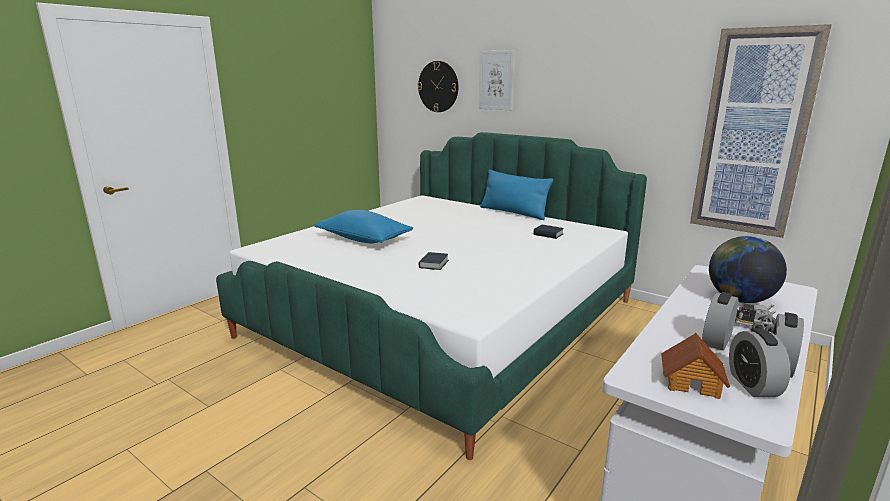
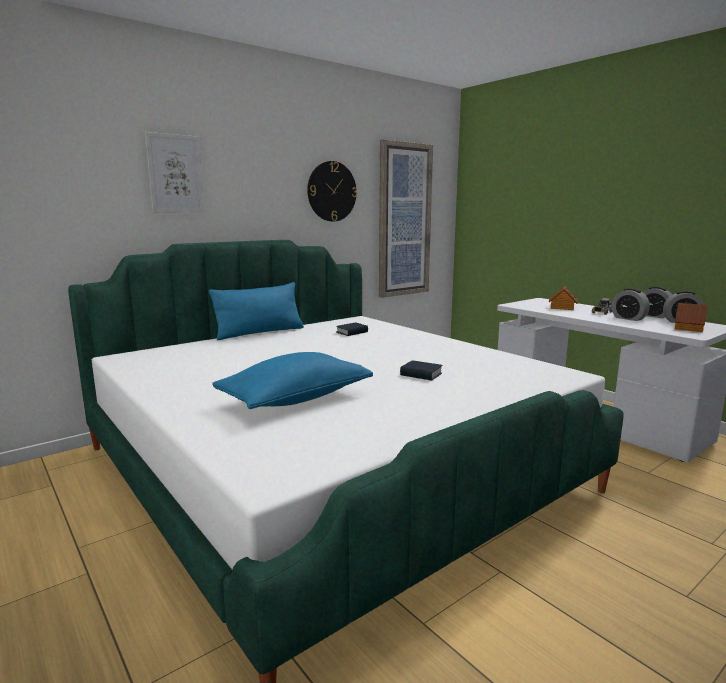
camera: 75 degrees left, 5 degrees down
(438, 86) = (66, 181): wall clock -> wall clock (331, 191)
(739, 299) = (562, 308): globe -> toy house

